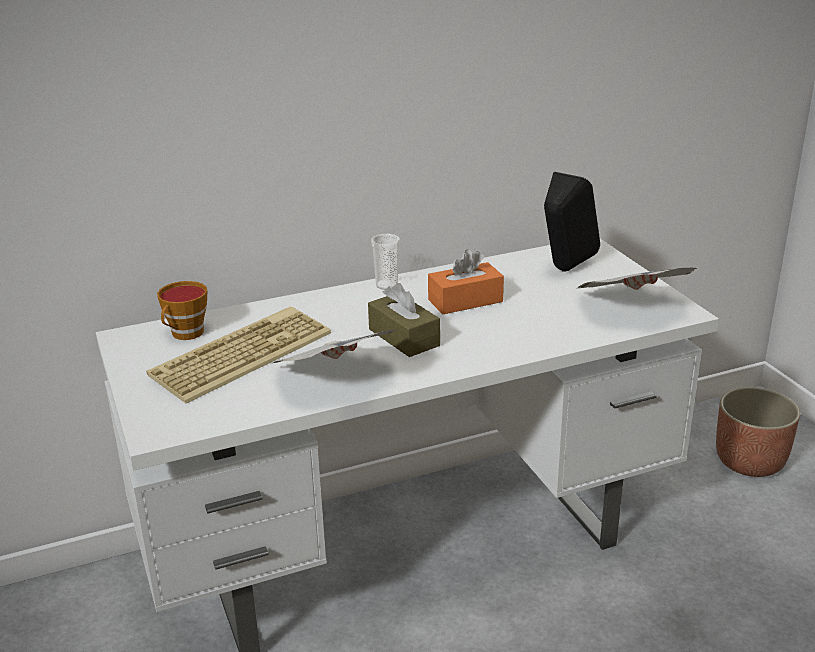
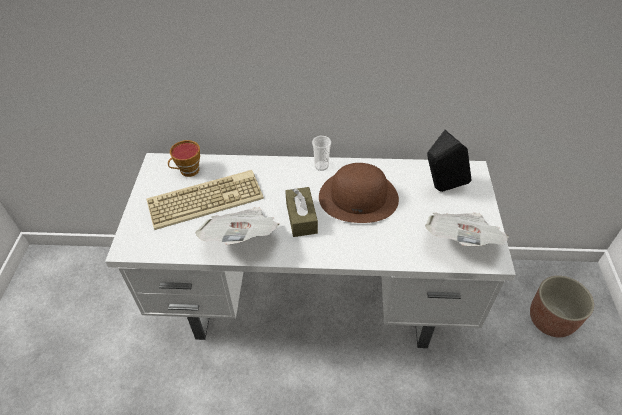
camera: 25 degrees right, 20 degrees up
(465, 301) = (358, 197): orange tissue box -> brown hat

